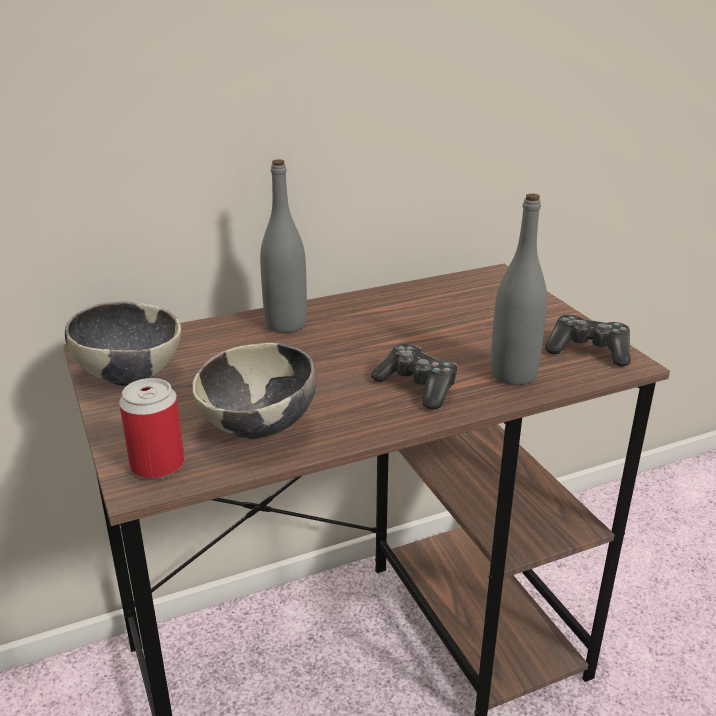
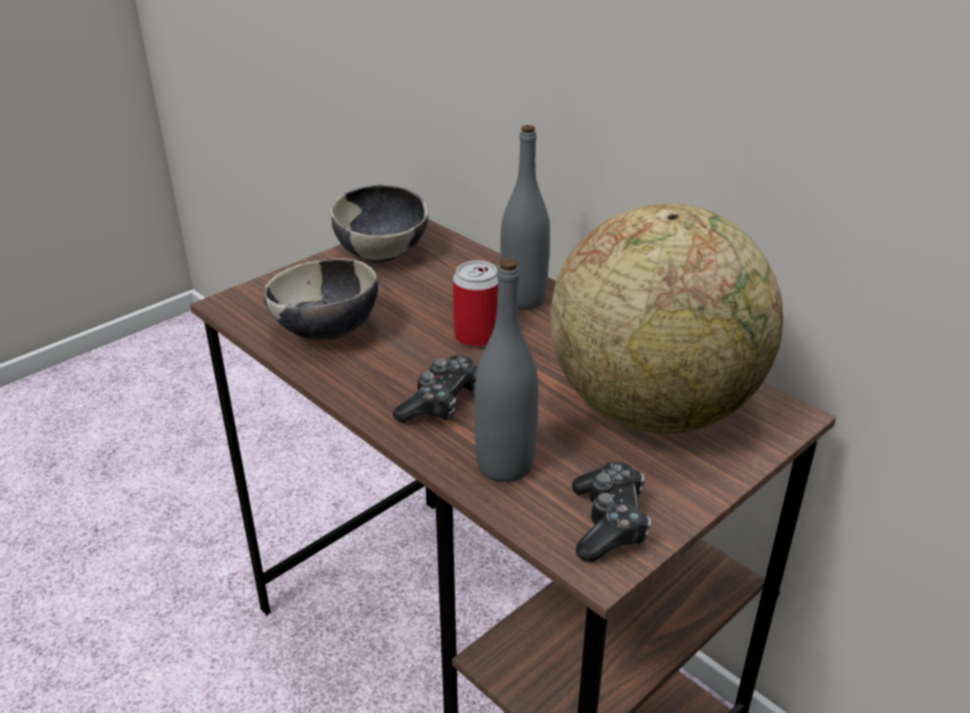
camera: 70 degrees right, 5 degrees up
(157, 464) = (256, 303): can -> can (477, 336)
(469, 310) = (653, 408): none -> globe

